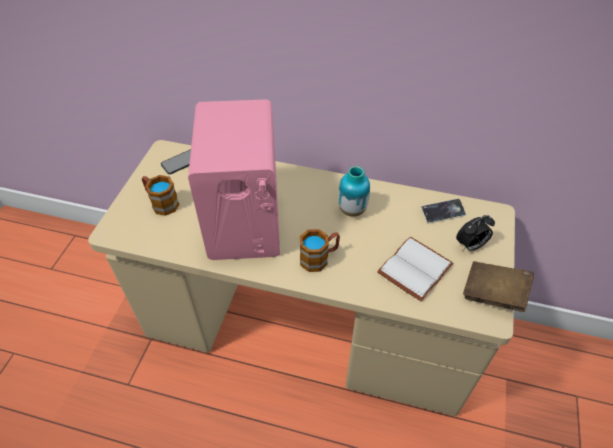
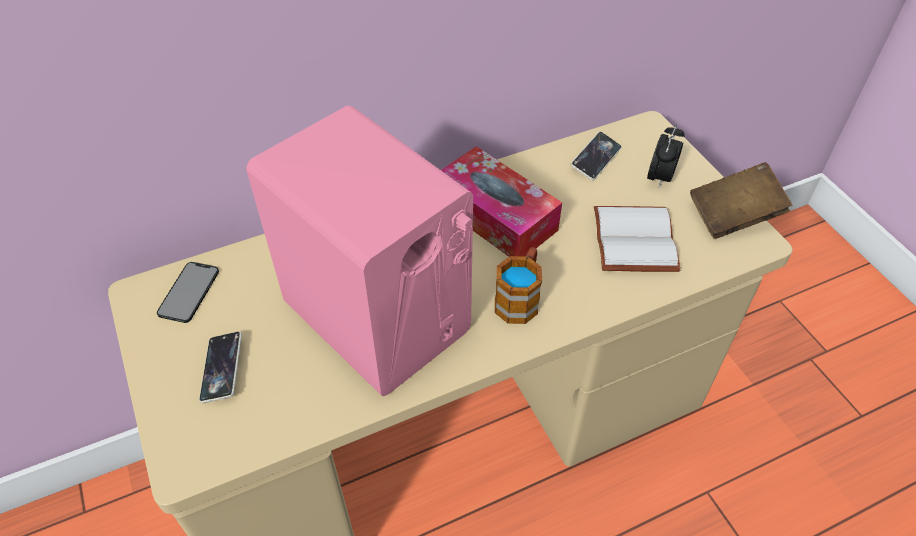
camera: 40 degrees left, 0 degrees up
(161, 203) = (222, 369): mug -> phone
(352, 210) = (495, 216): vase -> tissue box

